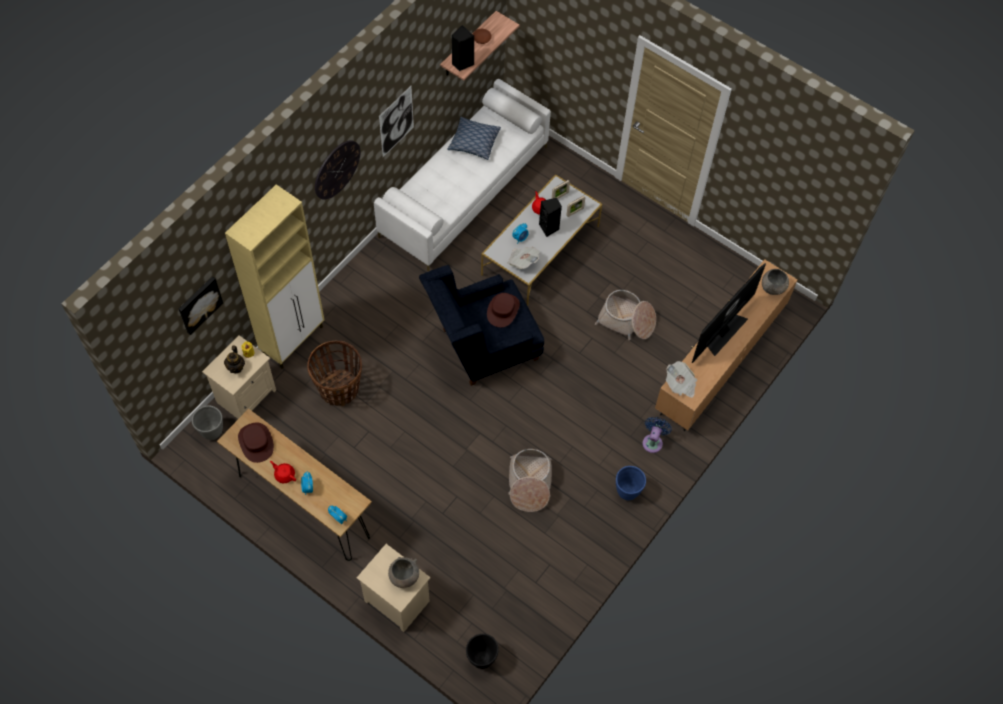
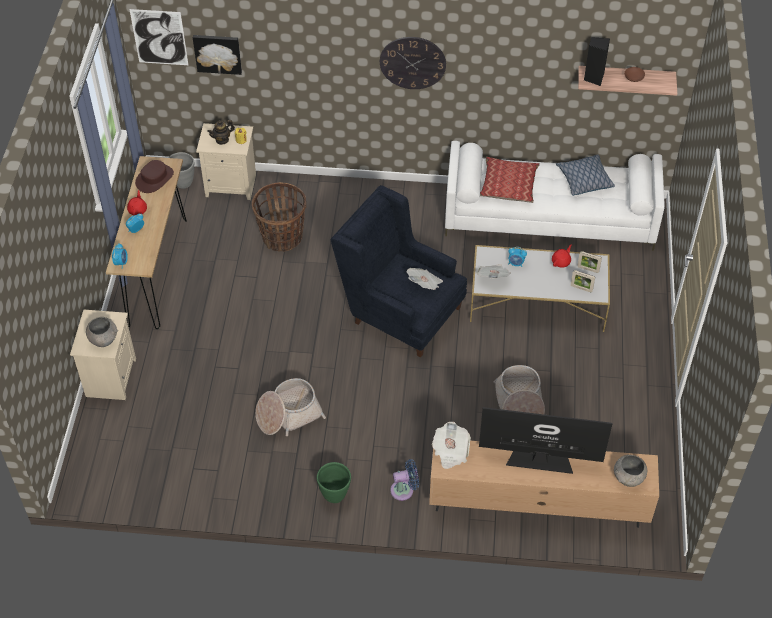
camera: 60 degrees right, 10 degrees down
(294, 340) = (305, 186): beige cabinet -> none
(396, 121) = (503, 79): picture -> picture (159, 37)
(440, 194) = (508, 185): none -> pillow
(481, 659) = (93, 465): black planter -> none
(503, 310) = (424, 284): brown hat -> newspaper
(549, 228) = (546, 279): black speaker -> none
(627, 492) = (335, 495): blue planter -> green planter

